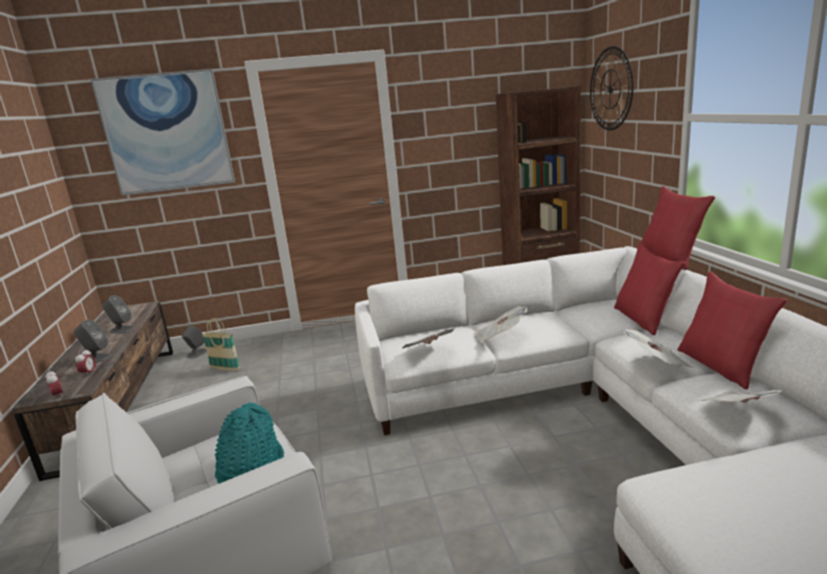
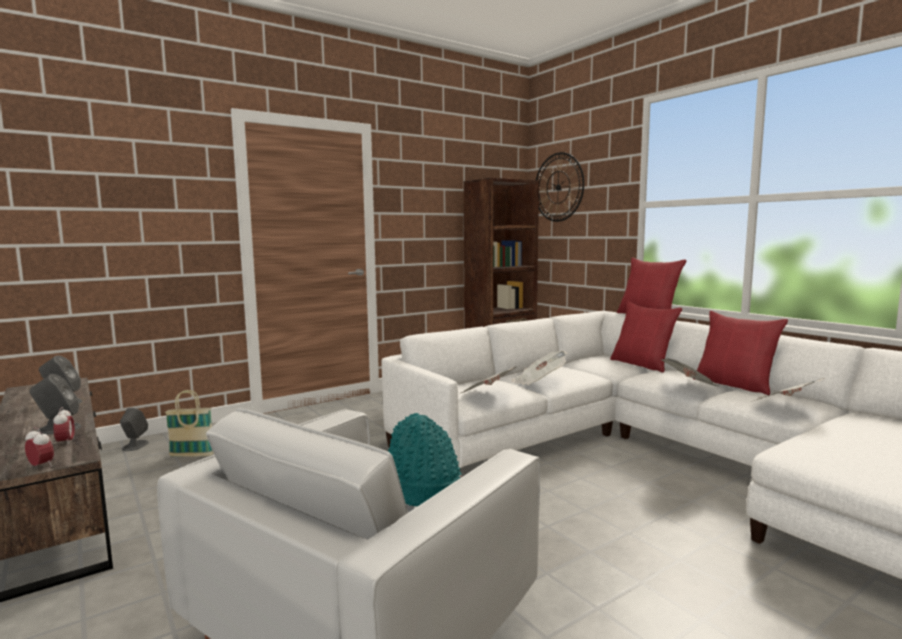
camera: 25 degrees left, 10 degrees down
(167, 133) = (128, 170): picture -> none

